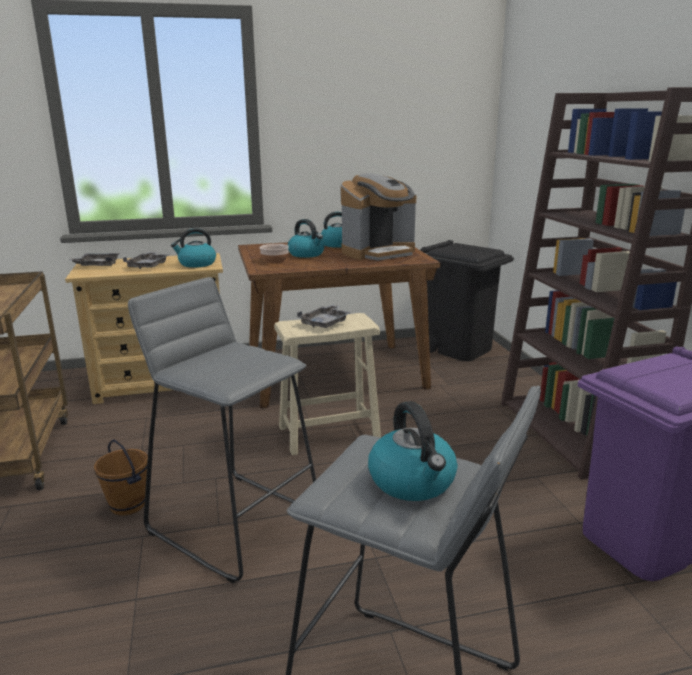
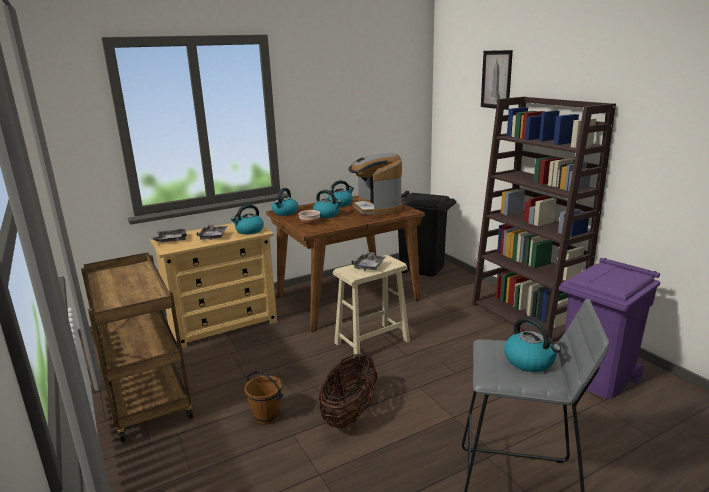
camera: 15 degrees left, 0 degrees up
(235, 522) = (350, 413): grey stool -> basket
(258, 248) = (285, 213): none -> kettle
(379, 253) = (376, 208): coffee machine -> coffee machine turned 120 degrees clockwise
(572, 72) = (496, 79): none -> picture

